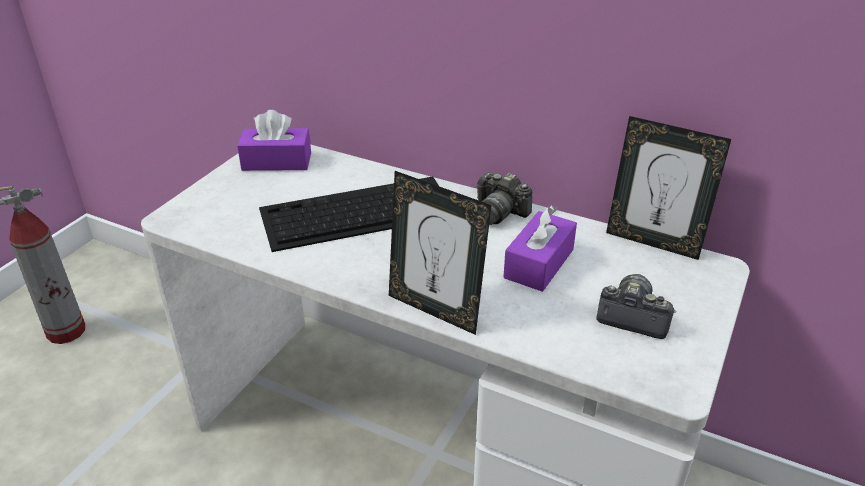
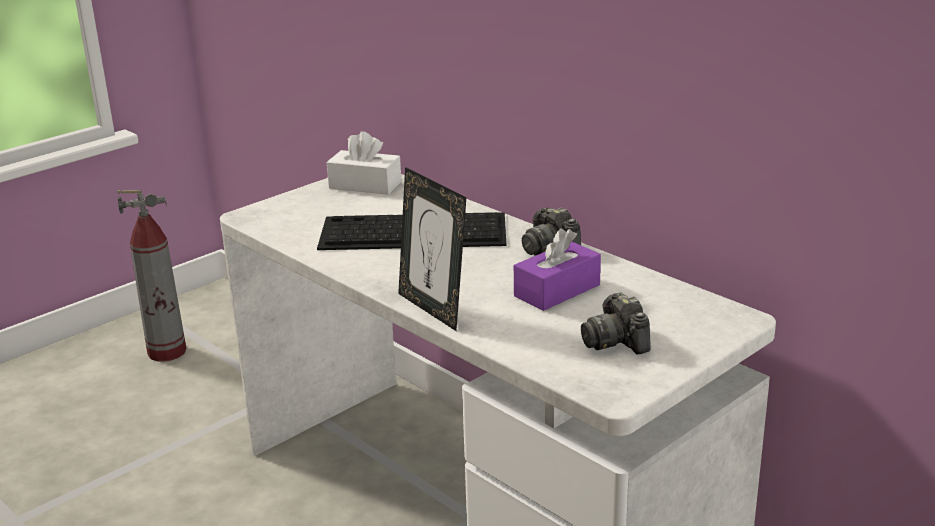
camera: 20 degrees right, 10 degrees down
(277, 161) = (365, 185): purple tissue box -> white tissue box
(632, 317) = (616, 341): camera -> camera turned 150 degrees counterclockwise
(653, 242) = (689, 290): picture frame -> none

